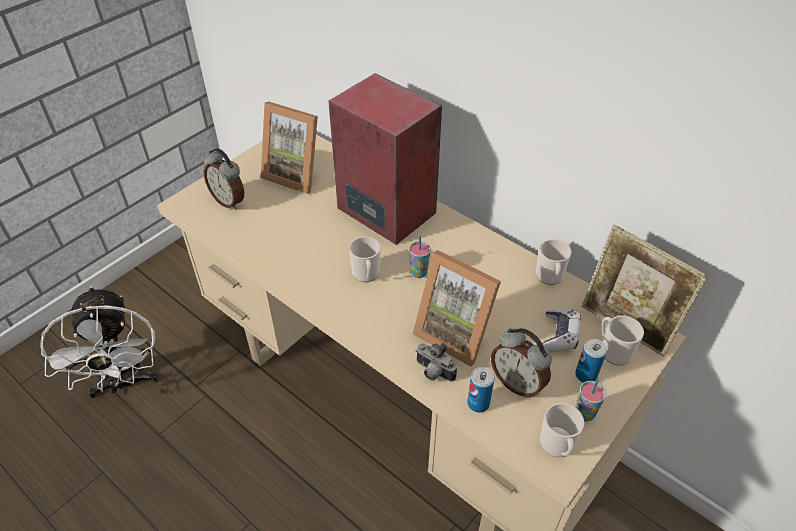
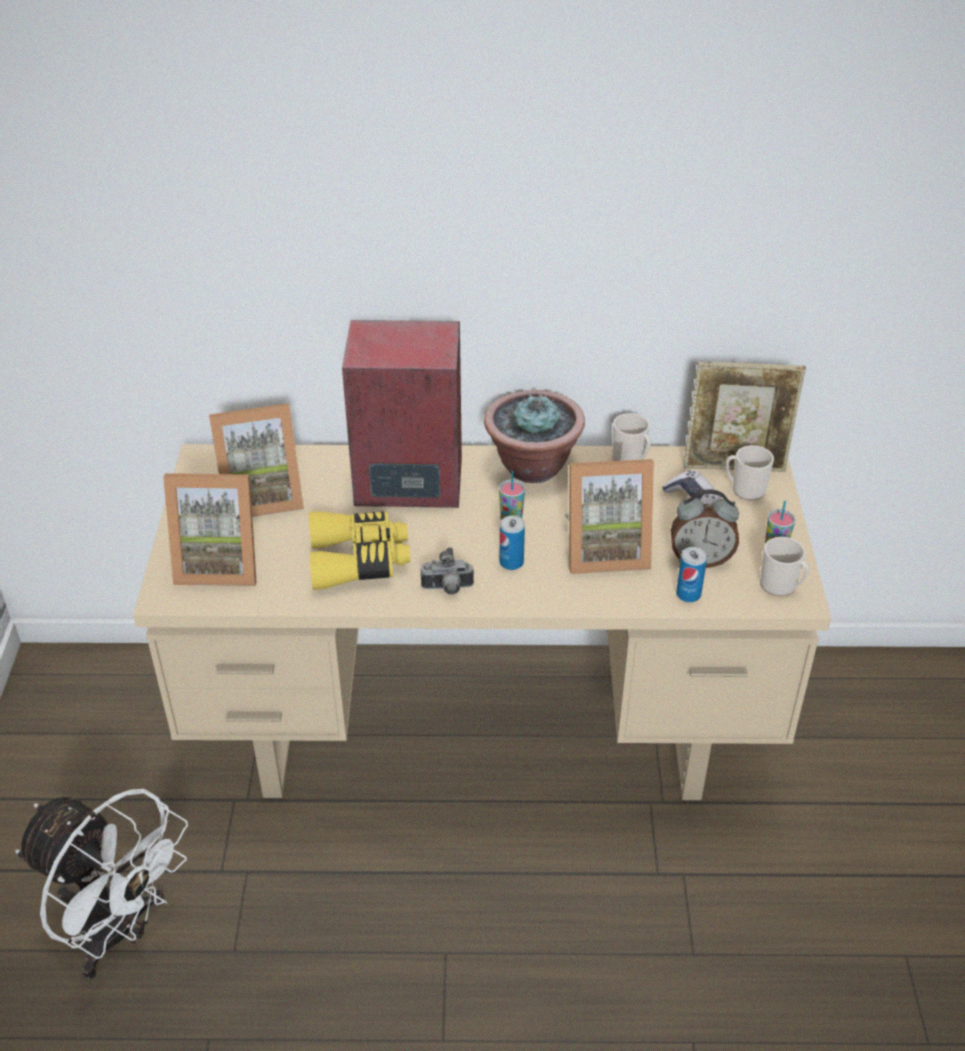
camera: 40 degrees left, 5 degrees down
(229, 201) = (219, 563): alarm clock -> picture frame
(300, 243) = (359, 560): none -> yellow binoculars
(366, 274) = (463, 550): mug -> none
(433, 372) = (624, 594): camera -> camera (447, 589)
(474, 244) = (532, 466): none -> potted plant
(586, 375) = (745, 521): can -> can (511, 562)

